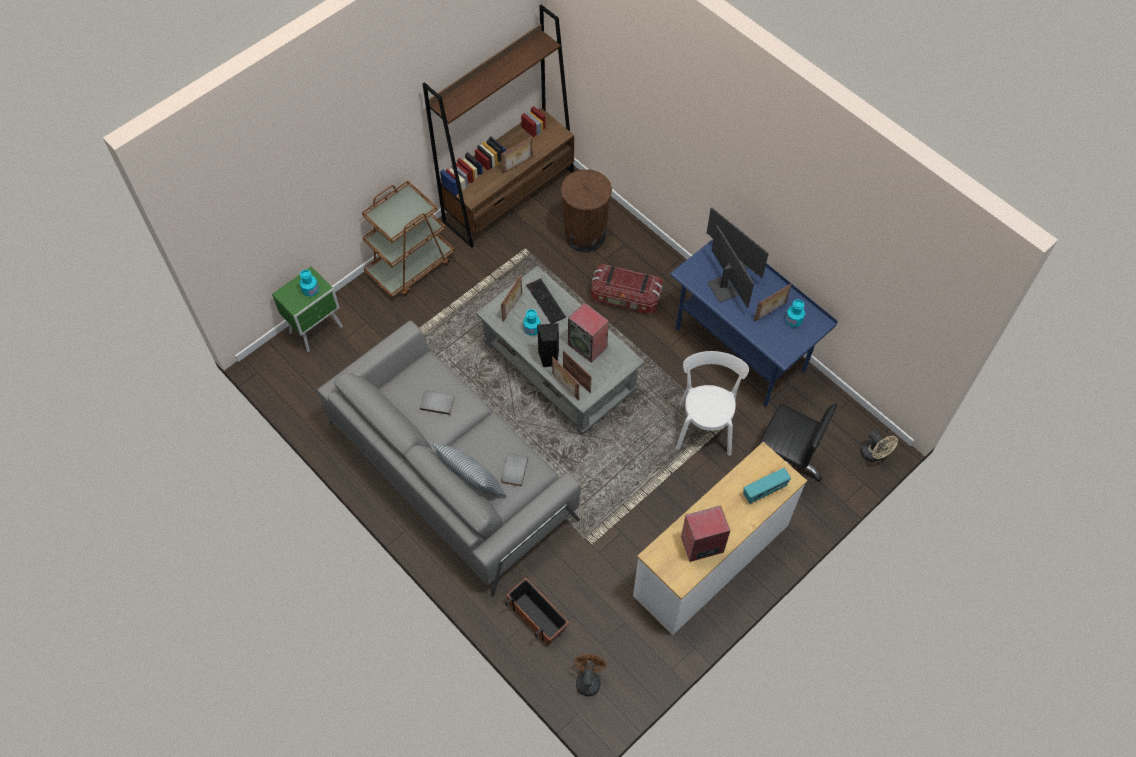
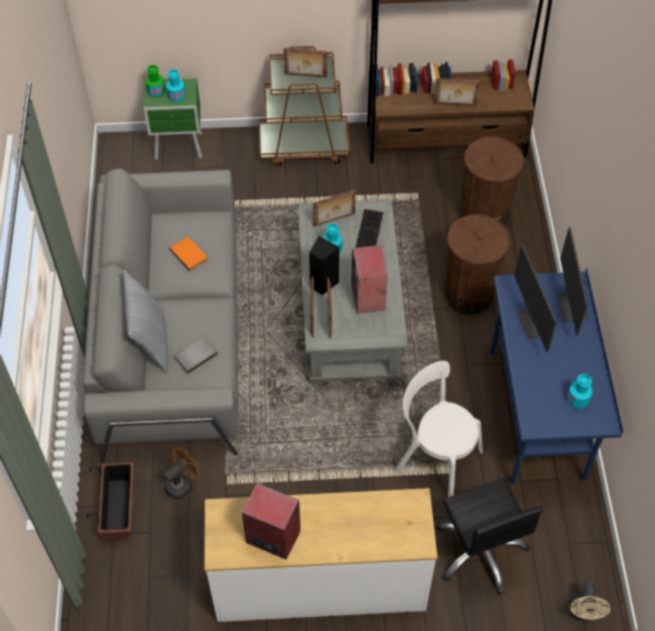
camera: 40 degrees right, 5 degrees down
(291, 297) = (156, 92): none -> green bottle
(437, 402) = (190, 254): grey book -> orange book
(588, 679) = (107, 599): brown fan -> brown fan (182, 483)
(625, 298) = (469, 294): storage box -> brown trash can
(705, 425) = (435, 458): white chair -> white chair turned 105 degrees counterclockwise
(723, 288) = (533, 323): monitor -> monitor turned 150 degrees clockwise
(764, 491) = (383, 535): radio -> none
(770, 312) = (560, 376): picture frame -> picture frame (305, 76)

